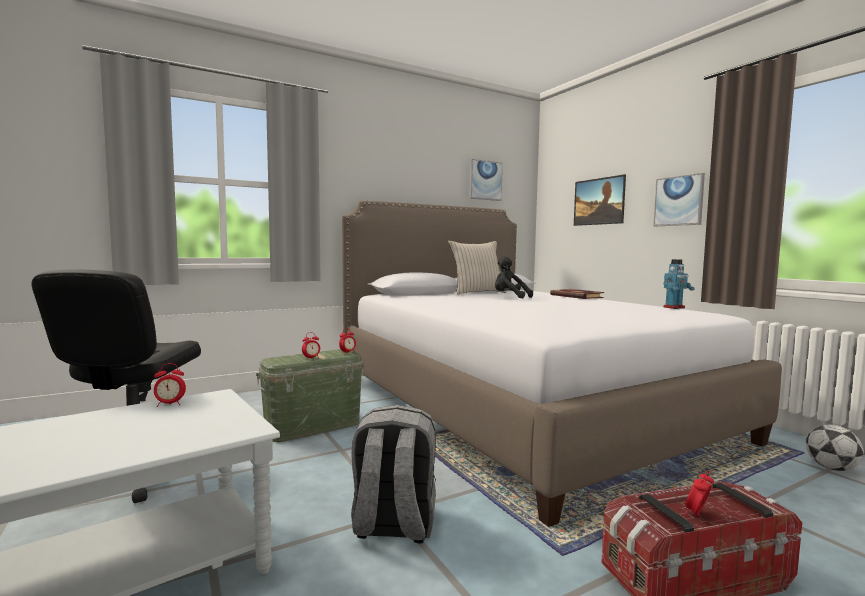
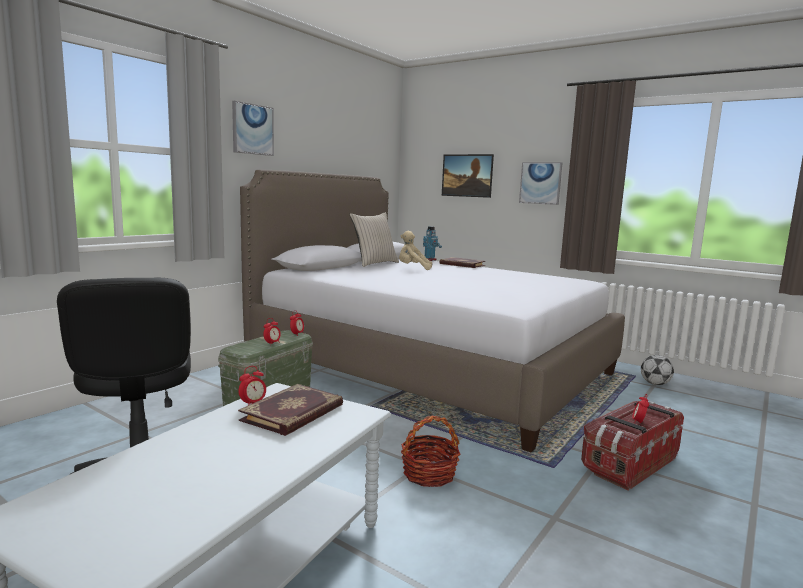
camera: 25 degrees left, 5 degrees up
(184, 418) = (294, 413): none -> book
(393, 525) = (429, 474): grey backpack -> basket
(485, 180) = (360, 147): picture -> picture (252, 129)
(509, 297) = (413, 268): black plush toy -> beige plush toy
(674, 307) = (551, 275): toy robot -> toy robot (430, 260)

